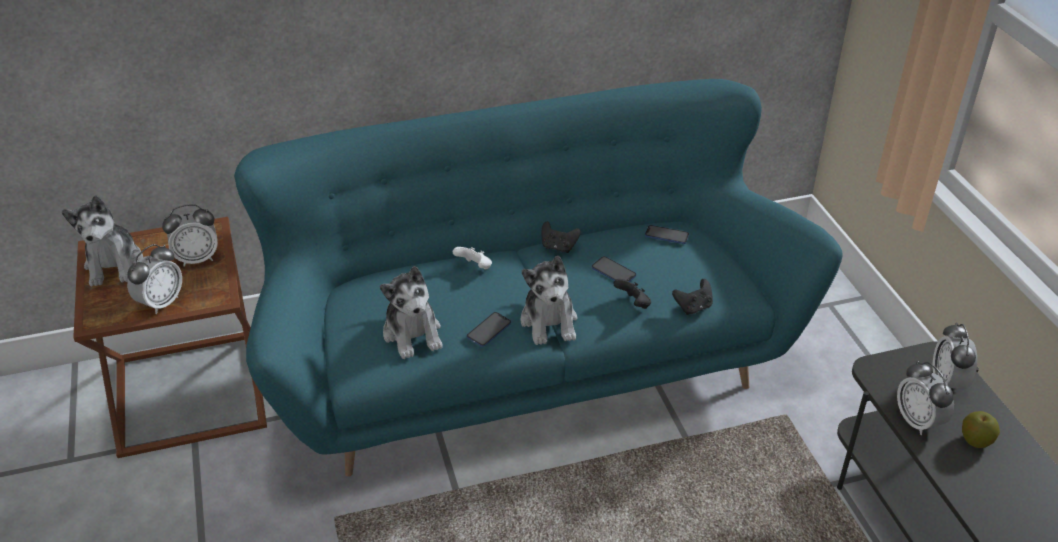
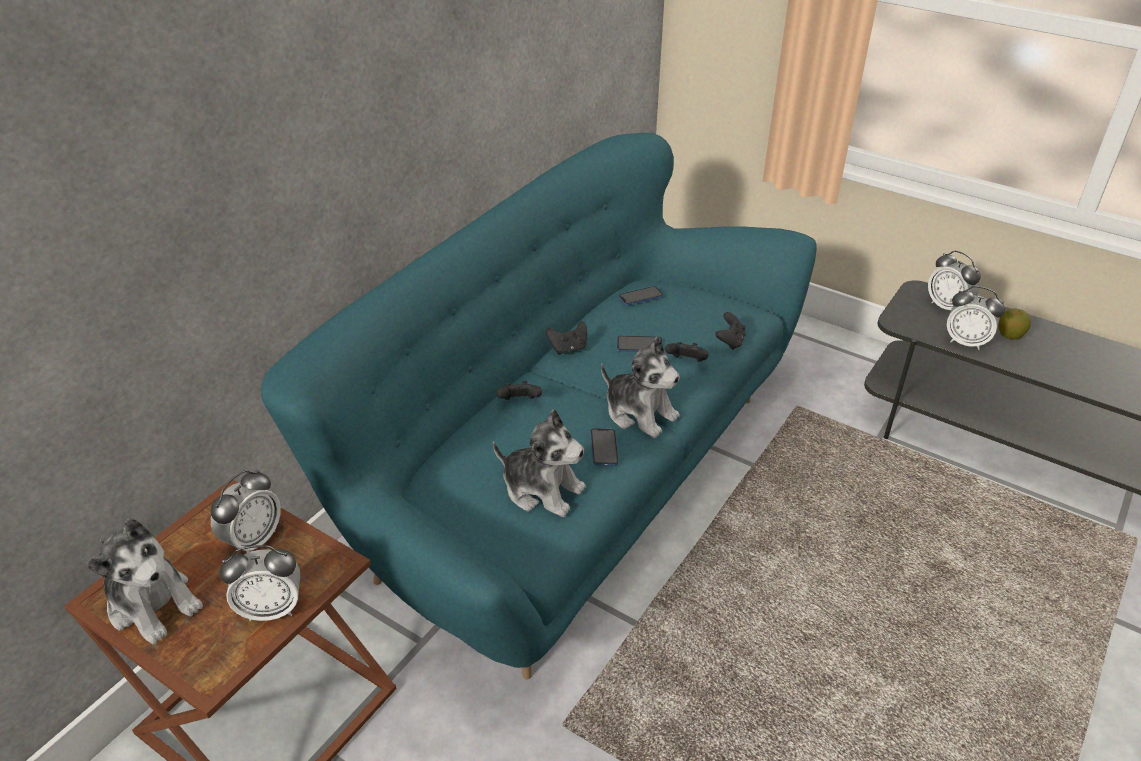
camera: 40 degrees left, 0 degrees up
(161, 303) = (271, 609): alarm clock -> alarm clock turned 90 degrees clockwise
(474, 267) = (519, 402): white game controller -> black game controller

